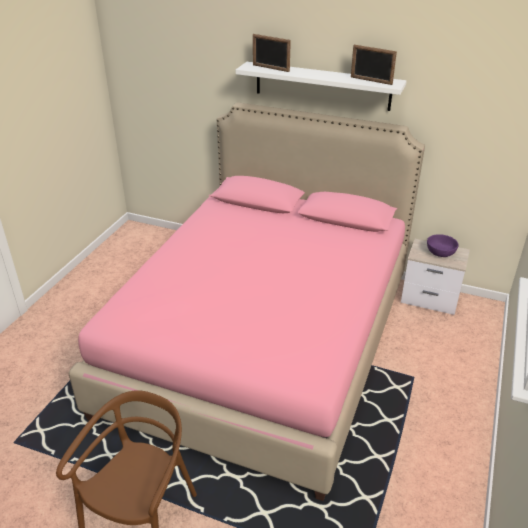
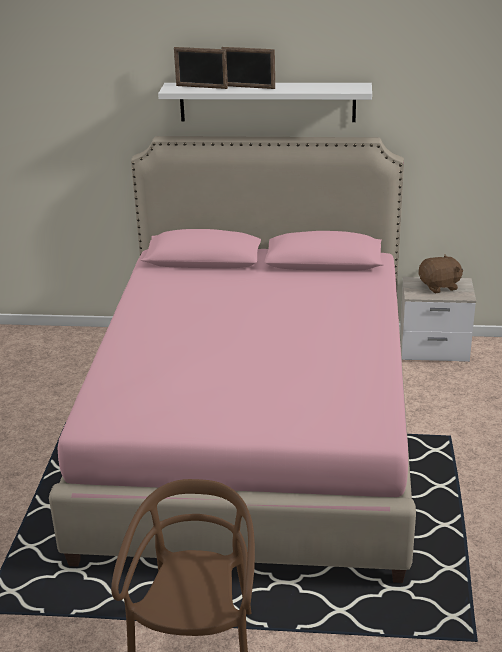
camera: 15 degrees left, 5 degrees down
(371, 80) = (332, 87): picture frame -> picture frame (248, 87)
(440, 252) = (439, 286): purple bowl -> brown plush toy

